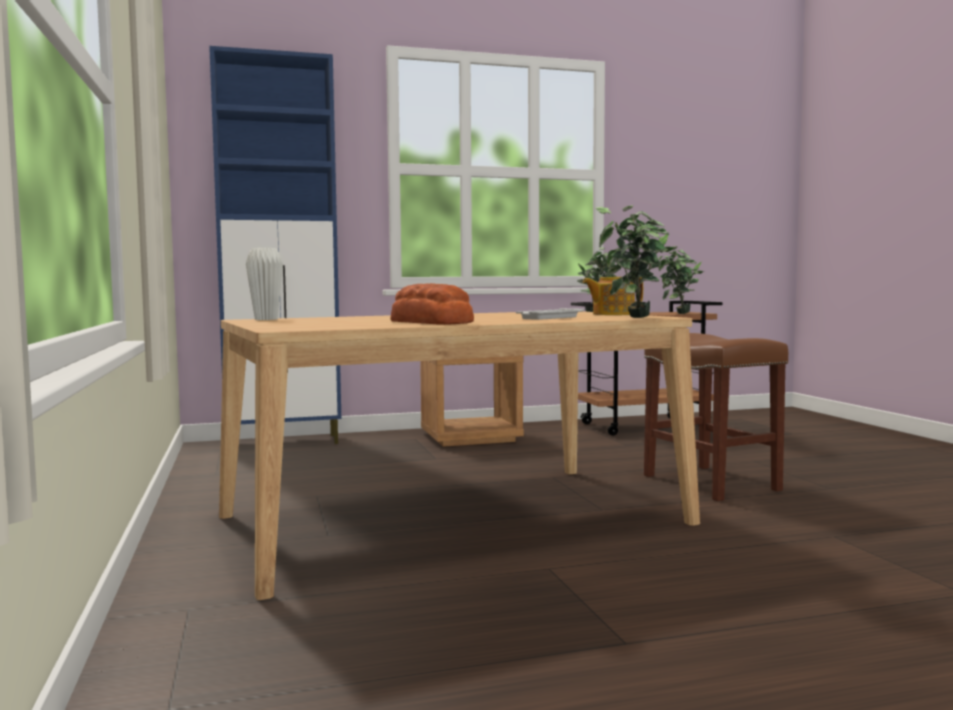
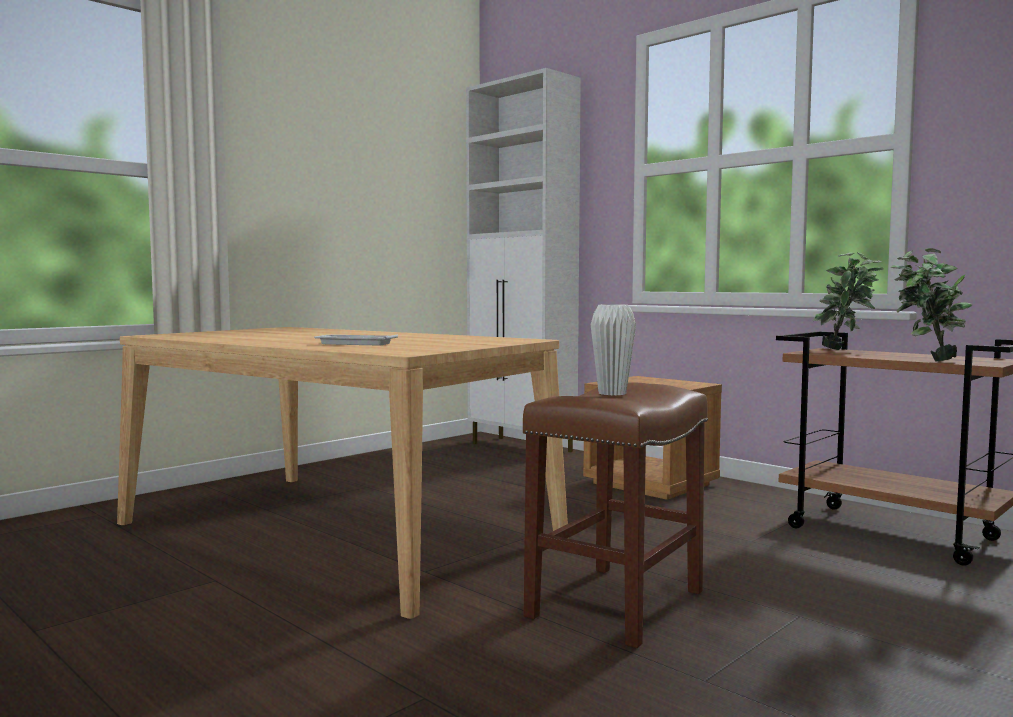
camera: 60 degrees right, 0 degrees up
(266, 319) = (290, 328): white vase -> white vase (612, 393)
(285, 442) = (522, 447): blue cabinet -> white cabinet
(430, 322) = (252, 339): bread -> none
(612, 314) = (460, 346): teapot -> none
(634, 318) = (375, 351): potted plant -> none

